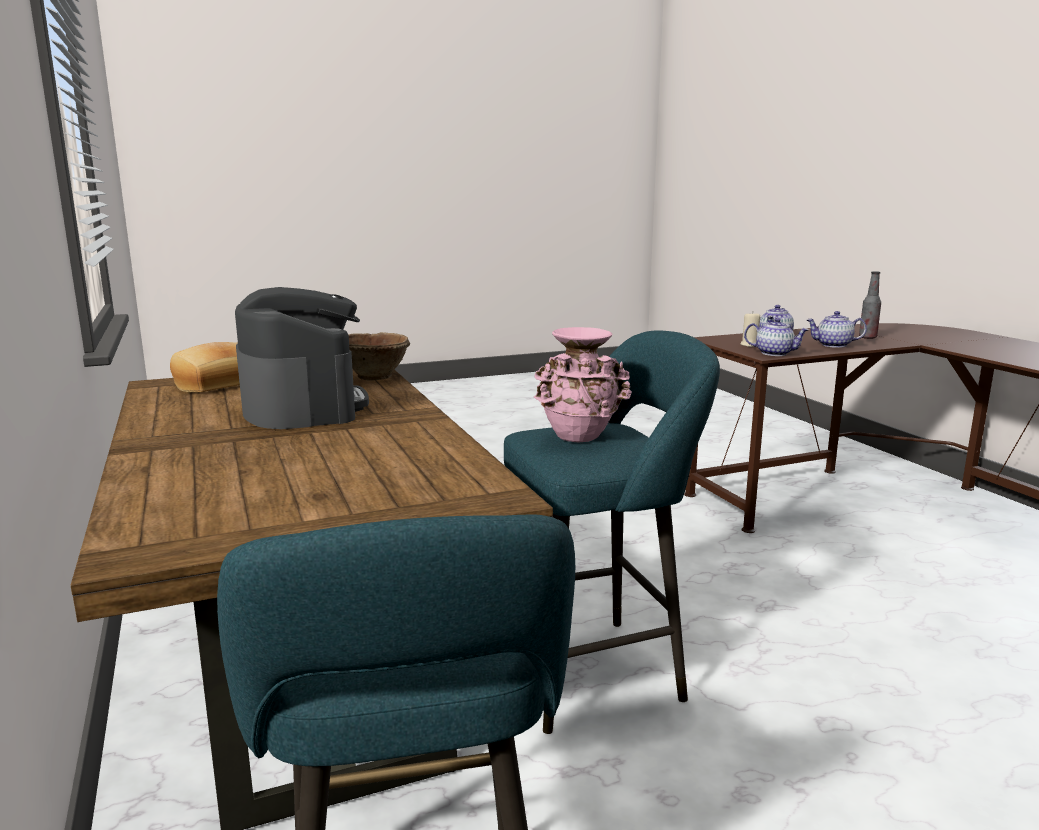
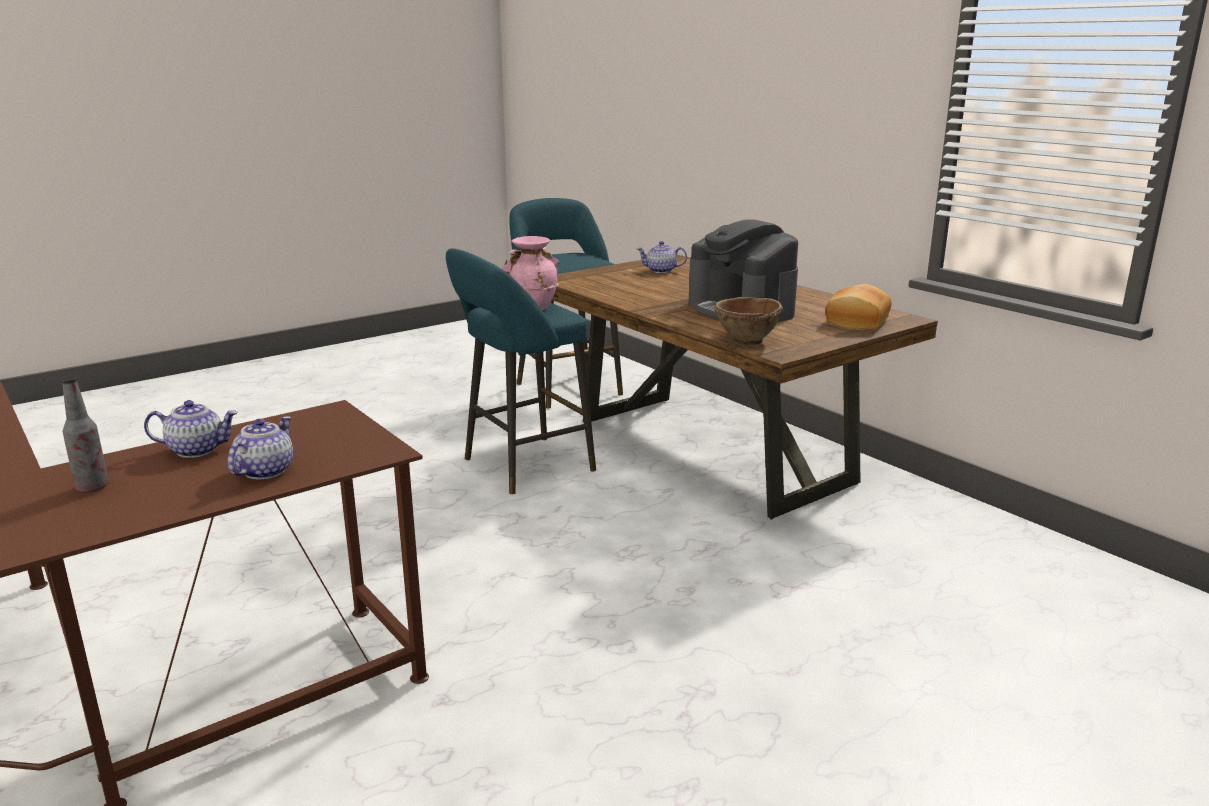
camera: 165 degrees right, 5 degrees up
(750, 345) = (331, 437): beige candle -> none
(774, 353) = (314, 416): teapot -> teapot (660, 271)

